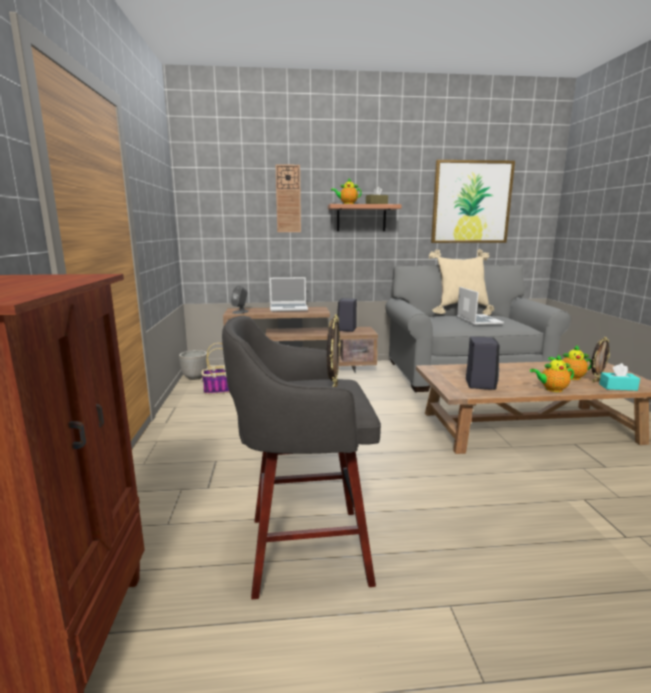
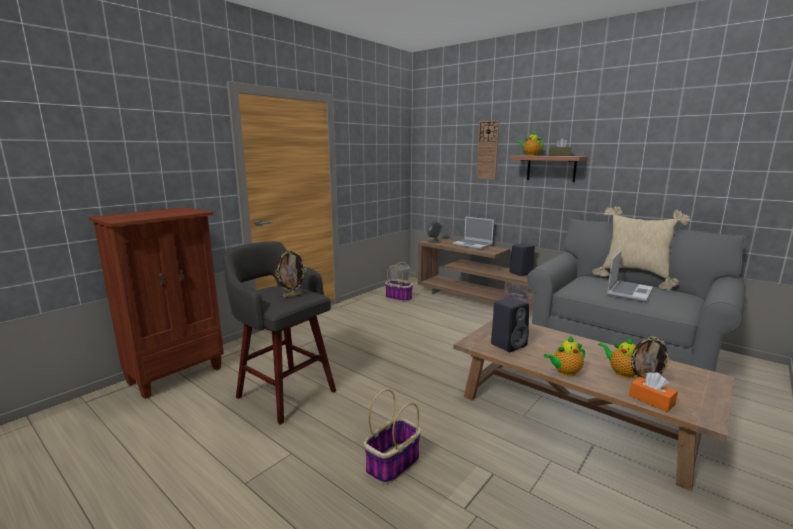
camera: 45 degrees right, 0 degrees up
(471, 202) = (686, 153): picture -> none
(532, 542) = (392, 464): none -> basket
(551, 389) = (564, 372): teapot -> teapot turned 60 degrees counterclockwise
(618, 387) = (651, 400): turquoise tissue box -> orange tissue box

